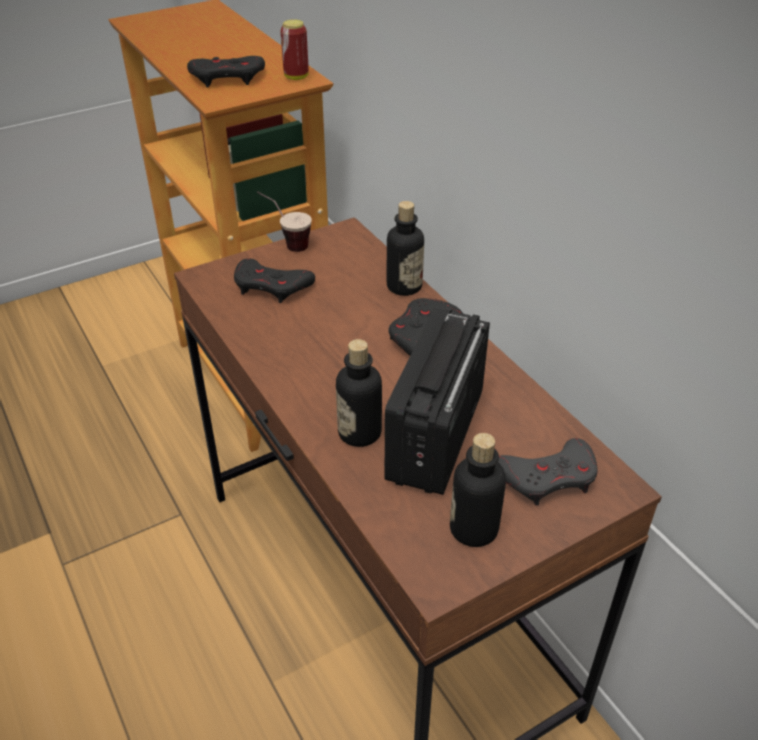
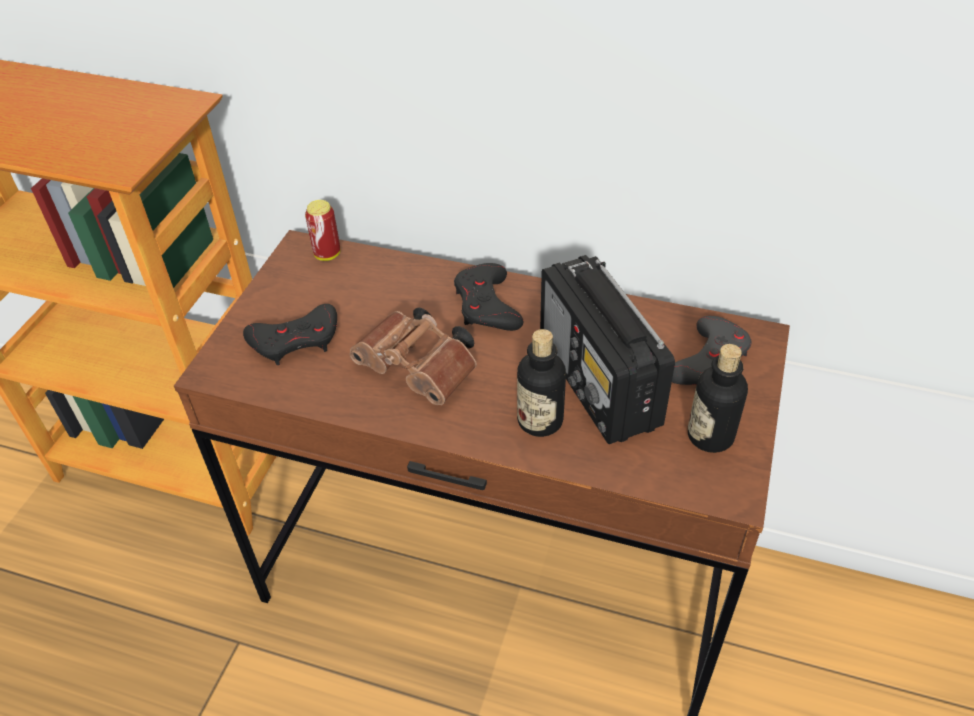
camera: 40 degrees left, 5 degrees up
(227, 78) = (95, 137): black game controller -> none
(286, 243) = (256, 291): cup -> none
(296, 77) = (174, 104): can -> can (327, 254)
(323, 351) = (421, 371): none -> brown binoculars
(404, 286) = (418, 271): bottle -> none

